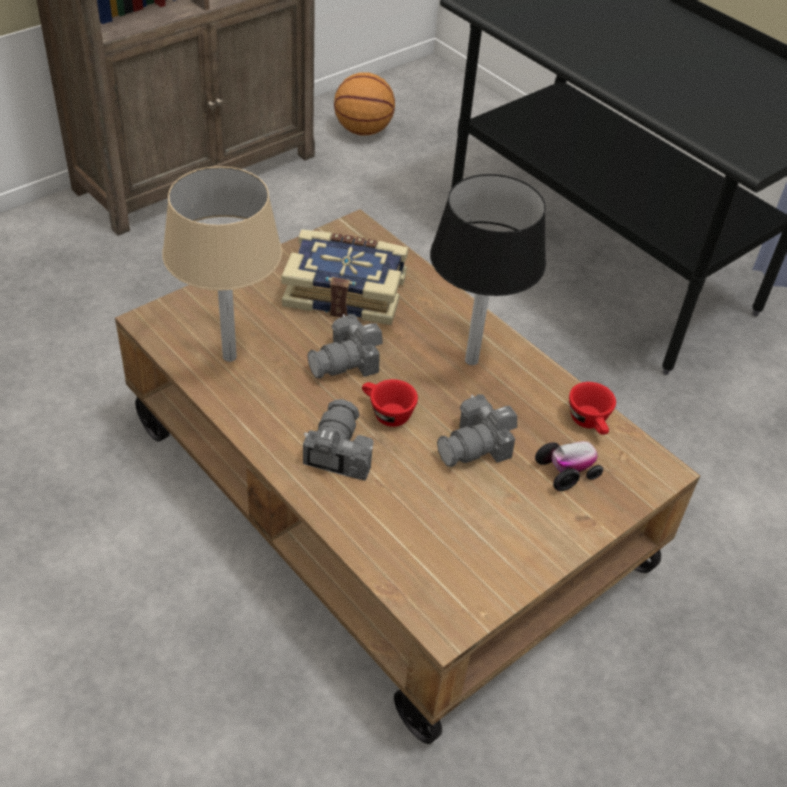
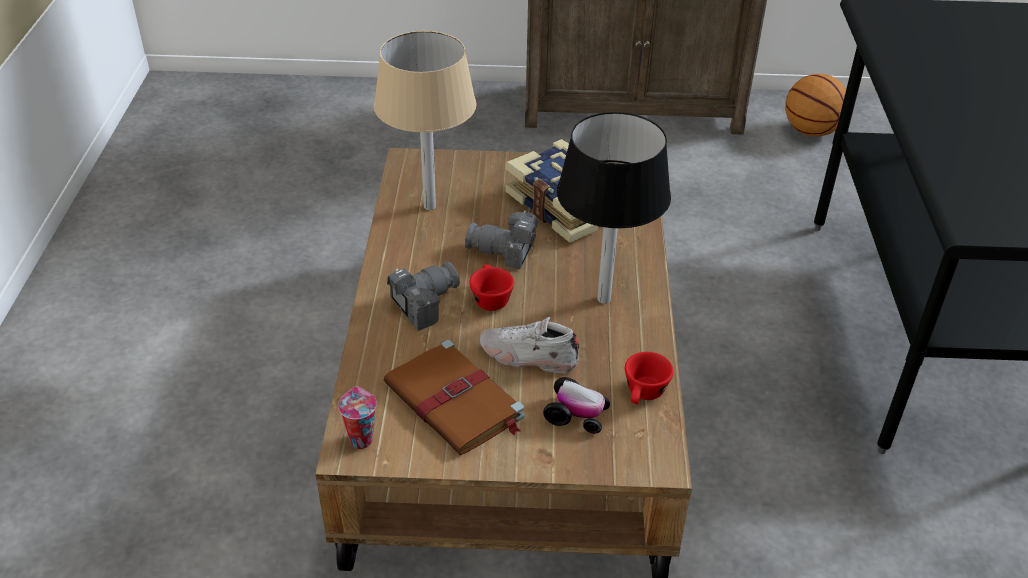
camera: 45 degrees right, 5 degrees down
(440, 609) = (360, 439): none -> cup
(472, 523) = (455, 402): none -> brown book
(476, 446) = (528, 357): camera -> white shoe

